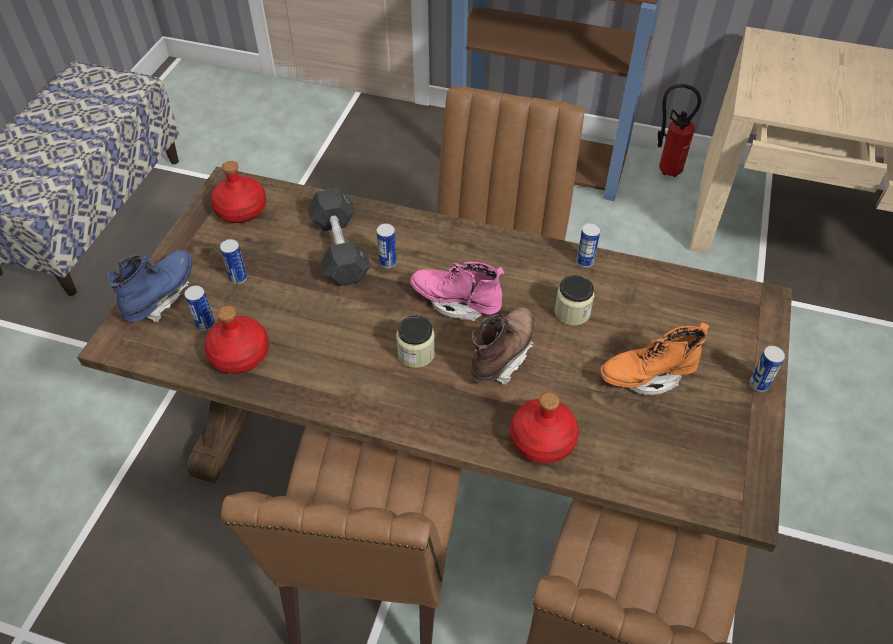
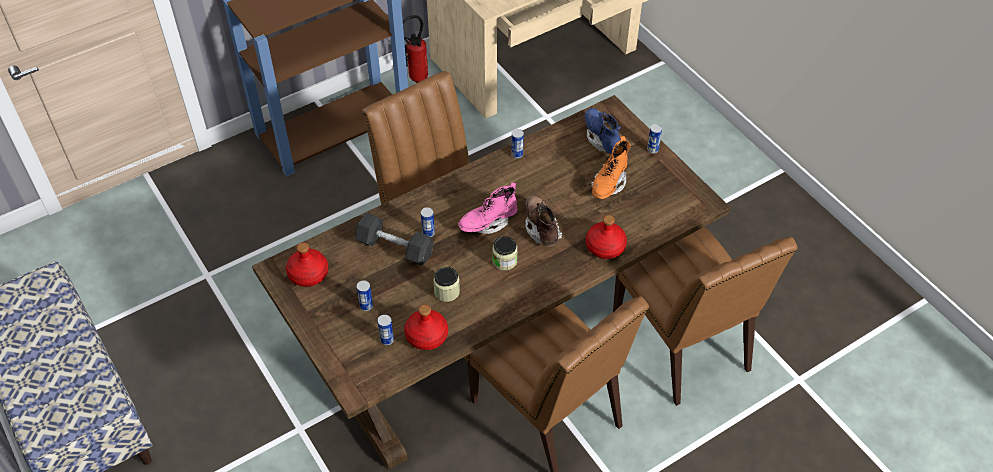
camera: 50 degrees left, 0 degrees up
(161, 296) = (341, 350): blue boot -> blue boot (602, 138)
(572, 312) = (543, 183): jar -> jar (447, 292)

